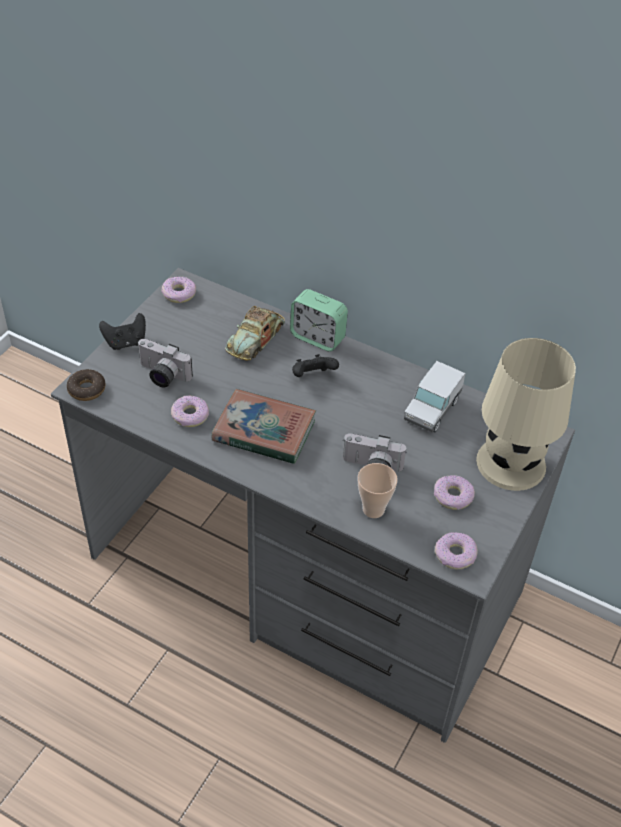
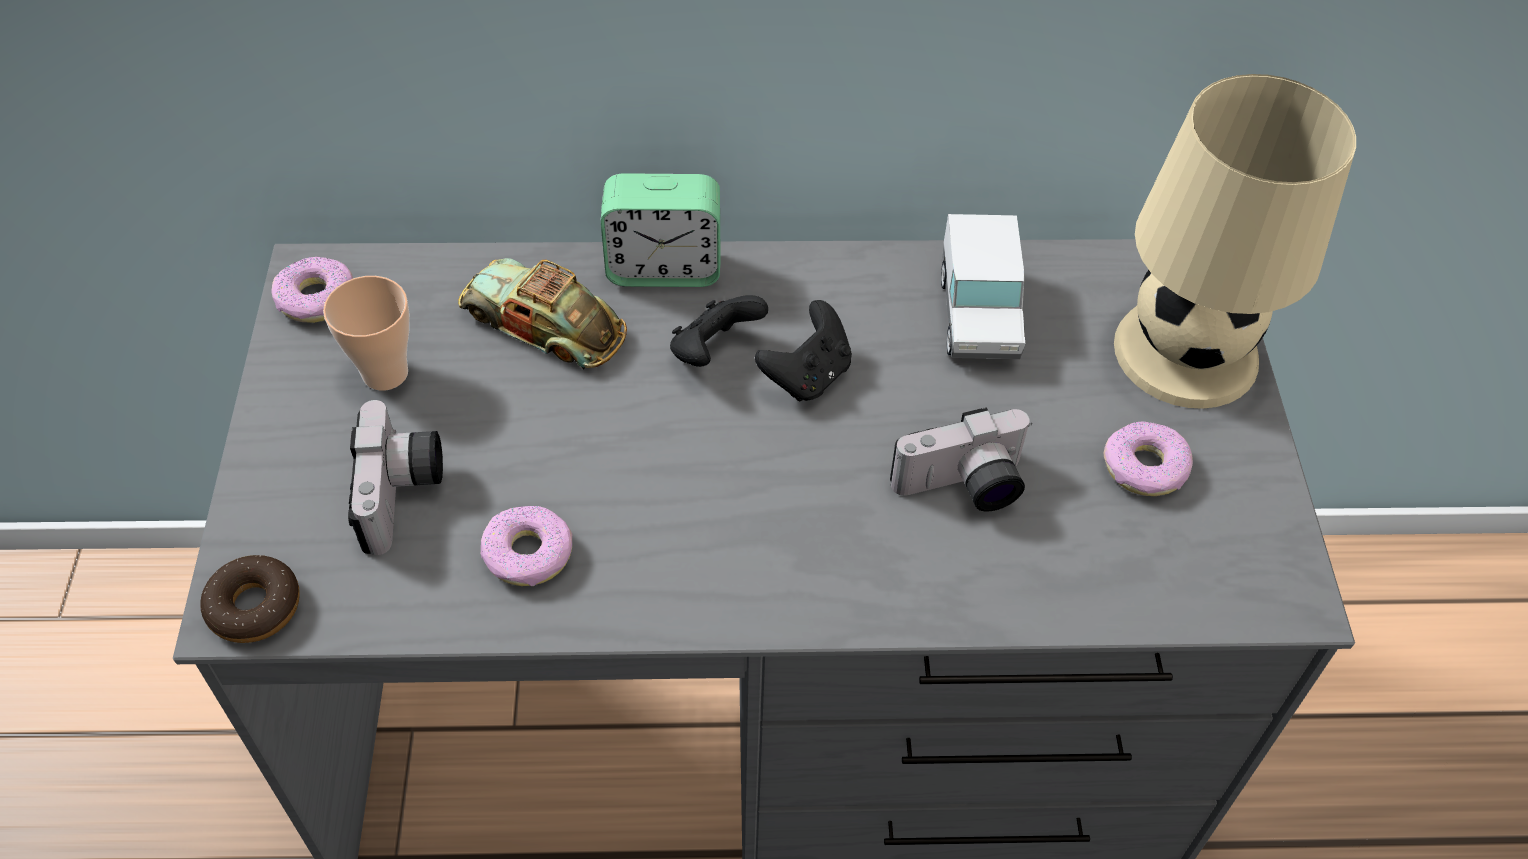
camera: 30 degrees left, 5 degrees up
(125, 342) = (271, 456): black game controller -> black game controller (807, 375)
(161, 375) = (403, 494): camera -> camera turned 90 degrees counterclockwise
(255, 339) = (544, 324): toy car -> toy car turned 120 degrees clockwise
(264, 431) = (704, 512): book -> none
(373, 509) = (1030, 569): cup -> cup (385, 373)
(455, 555) = (1240, 583): donut -> none

